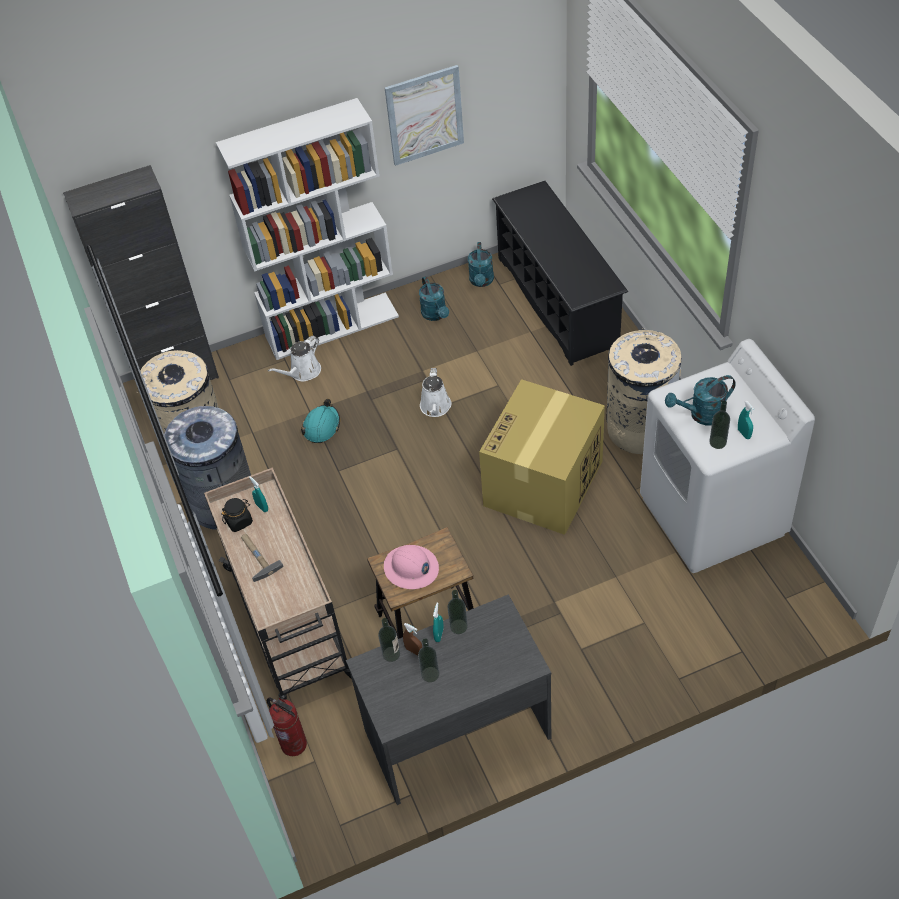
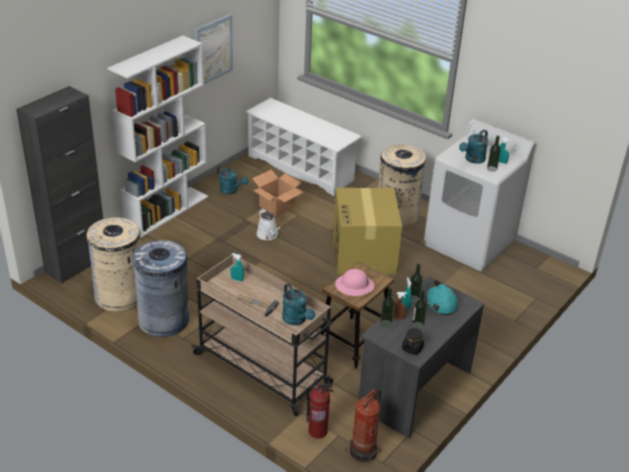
camera: 35 degrees left, 15 degrees down
(239, 521) = (228, 290): black jar -> black jar (412, 348)
(303, 372) = (166, 239): white watering can -> none
(321, 426) = (201, 263): turquoise hard hat -> turquoise hard hat (441, 303)
(330, 798) = (364, 451): none -> fire extinguisher
(479, 360) = (277, 206): none -> cardboard box
(481, 281) = (247, 169): turquoise watering can -> turquoise watering can (296, 320)
(557, 301) = (301, 168): black shoe rack -> white shoe rack

